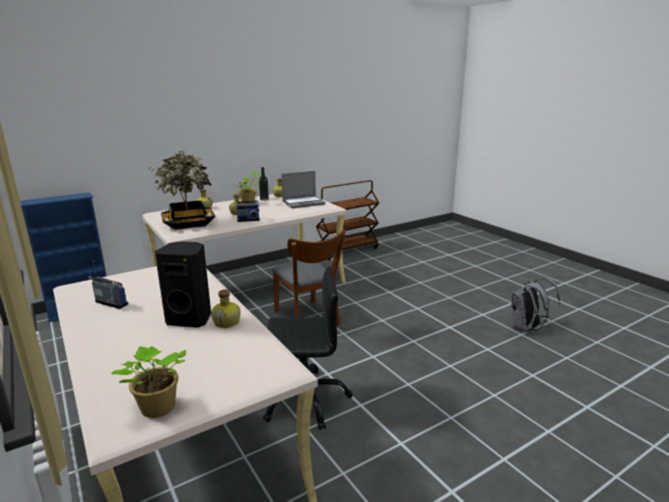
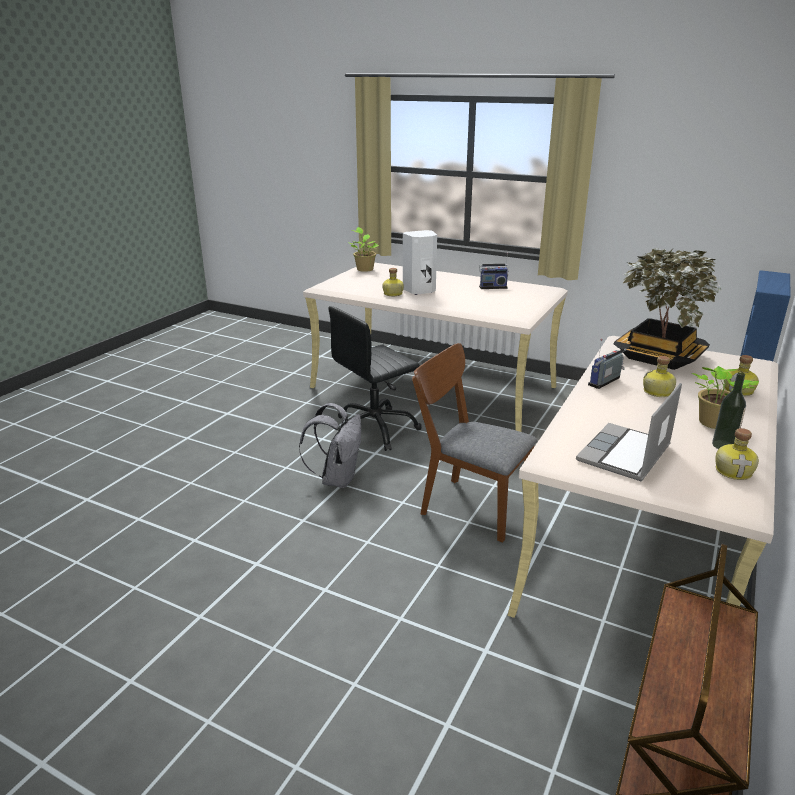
camera: 150 degrees right, 5 degrees up
(190, 319) = (420, 291): black speaker -> white speaker
(527, 328) = (120, 605): grey backpack -> grey backpack (337, 479)

